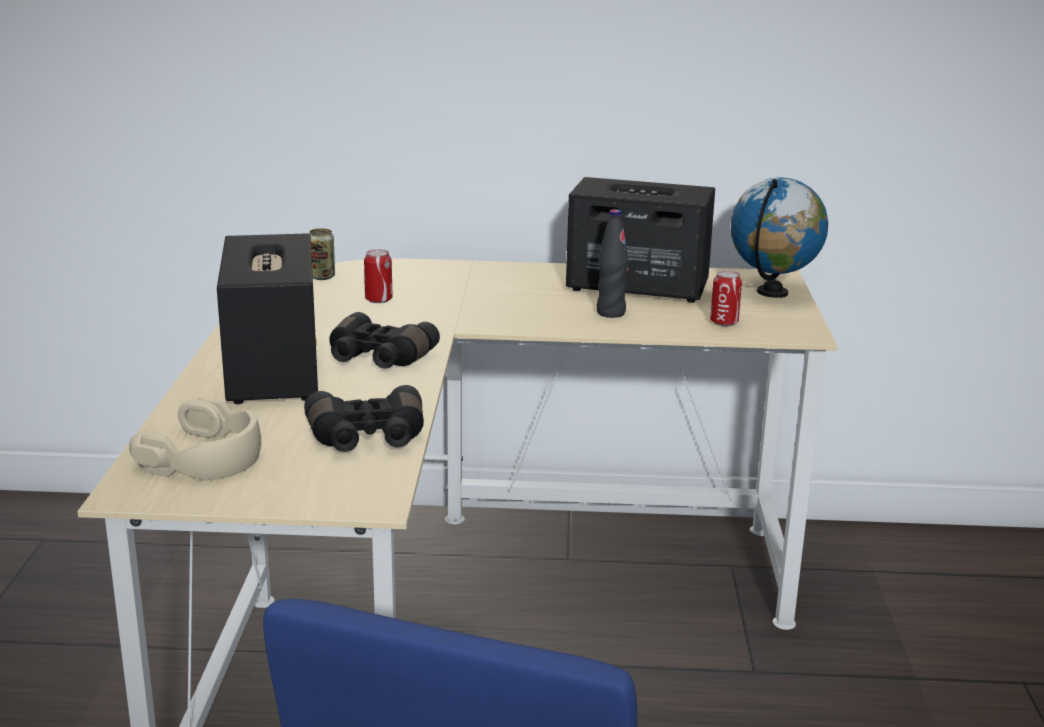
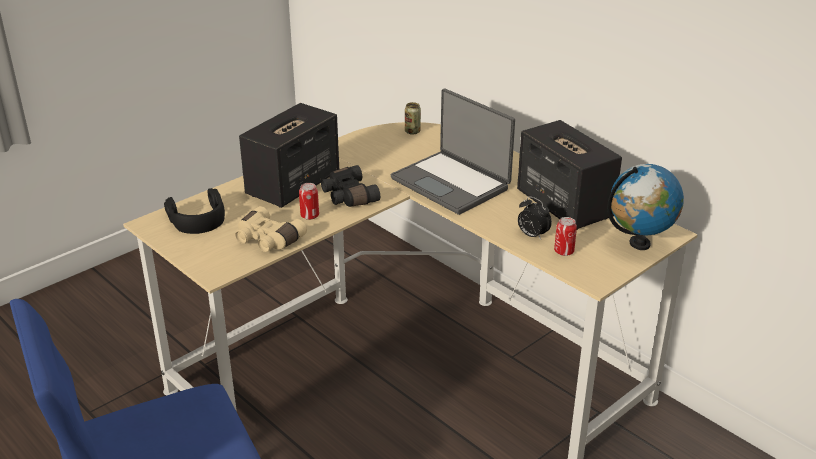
camera: 45 degrees right, 10 degrees up
(205, 456) = (198, 219): beige headphones -> black headphones
(367, 438) = (267, 240): black binoculars -> beige binoculars
(378, 300) = (412, 158): can -> can (309, 216)
(479, 307) = (452, 183): none -> laptop
(610, 313) = (512, 217): black bottle -> none
(665, 321) = (532, 235): none -> alarm clock

